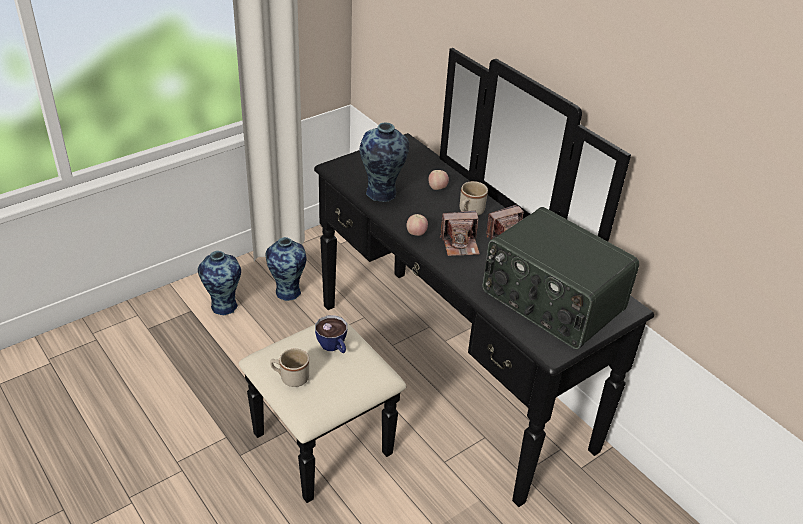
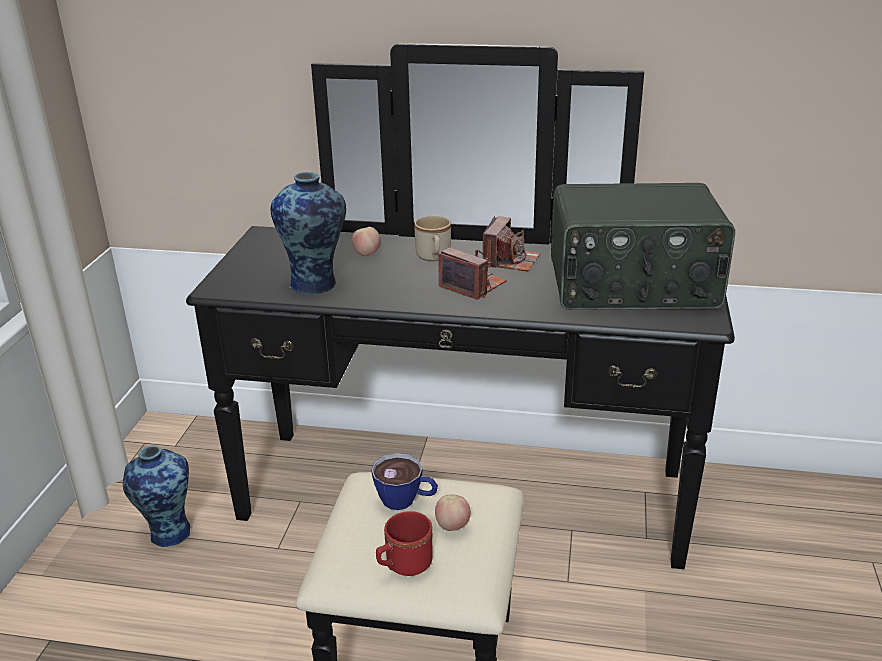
camera: 40 degrees left, 10 degrees down
(223, 305) = (94, 603): vase -> none
(290, 378) = (403, 566): beige mug -> red mug
(416, 234) = (414, 299): apple -> apple (452, 526)
(460, 244) = (473, 286): camera -> camera turned 90 degrees counterclockwise

